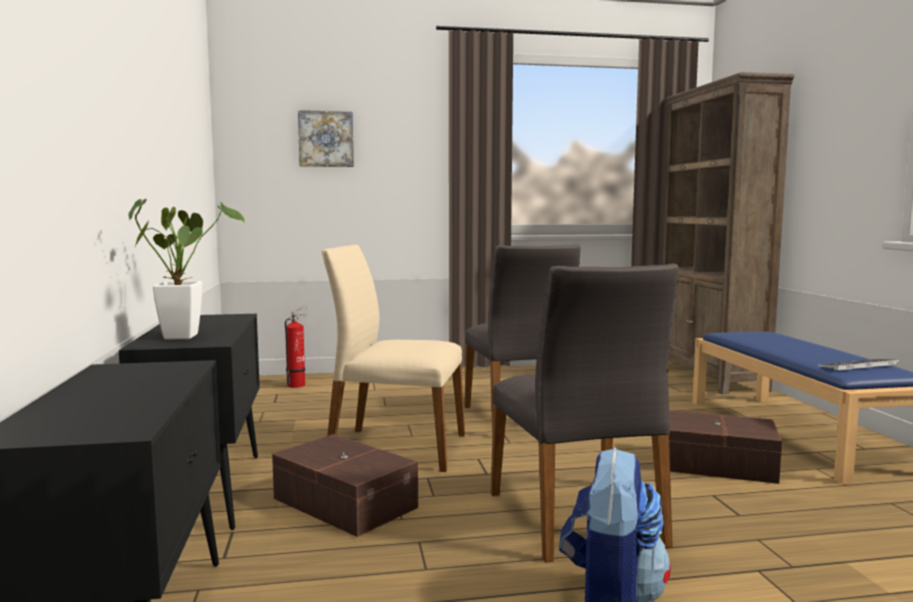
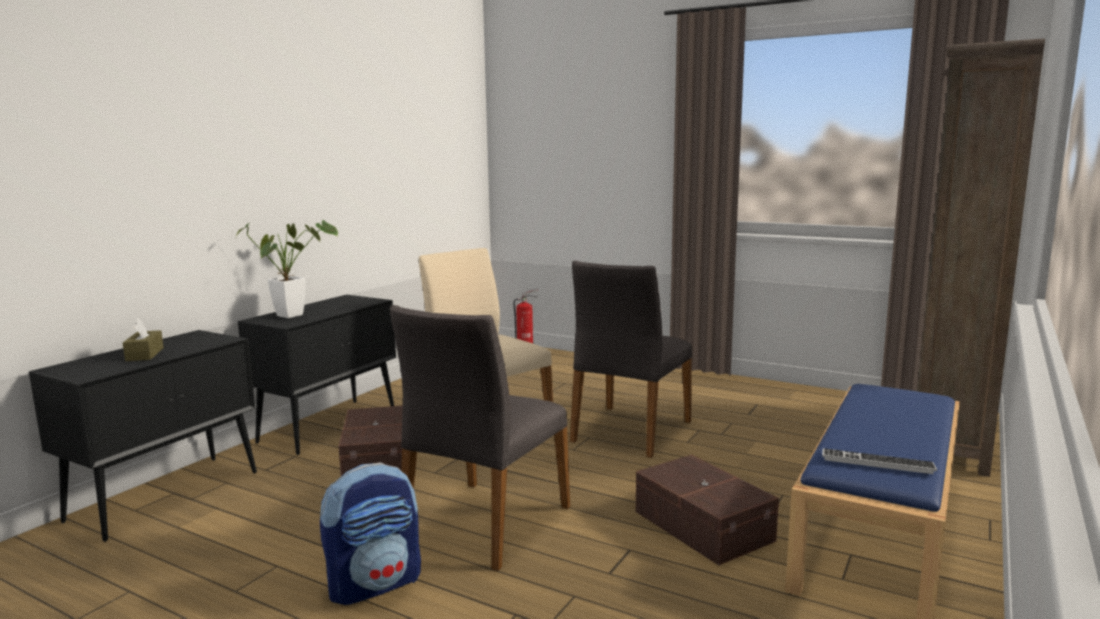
camera: 40 degrees right, 5 degrees up
(120, 395) = (145, 354): none -> brown tissue box
(326, 139) = (571, 133): picture -> none

